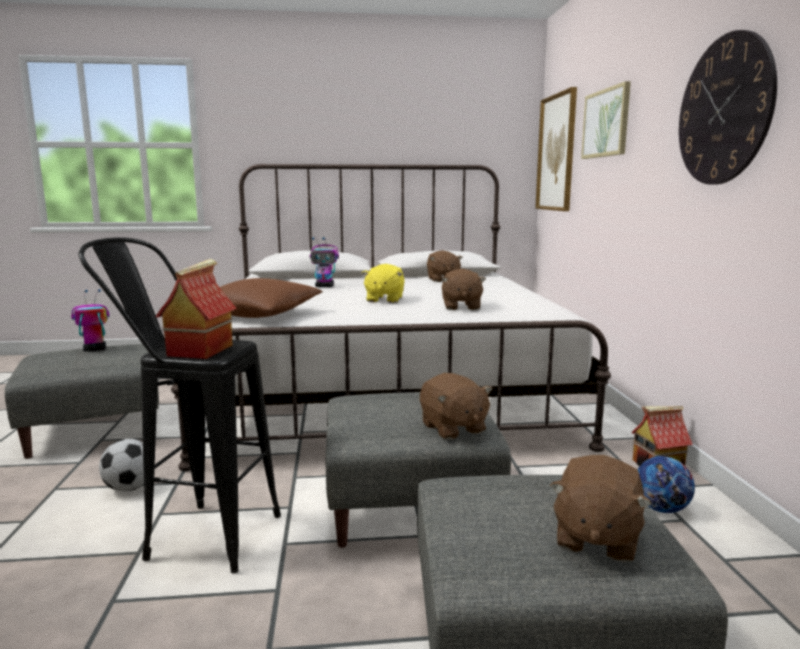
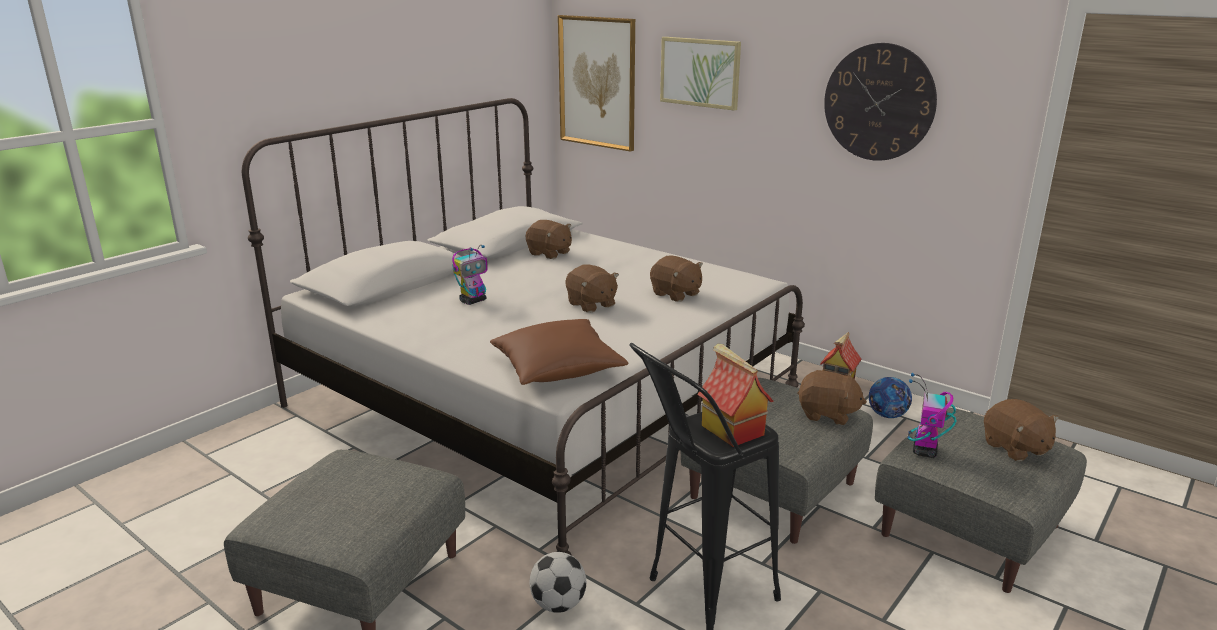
camera: 45 degrees left, 10 degrees up
(94, 349) = (317, 485): toy robot -> toy robot (924, 451)
(384, 299) = (591, 304): yellow plush toy -> brown plush toy

